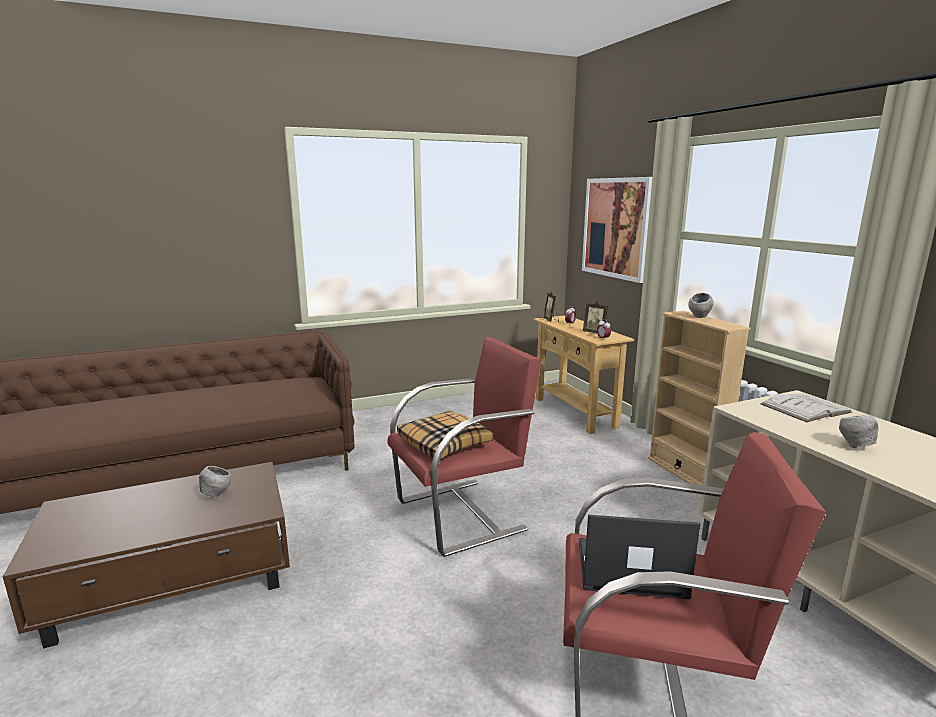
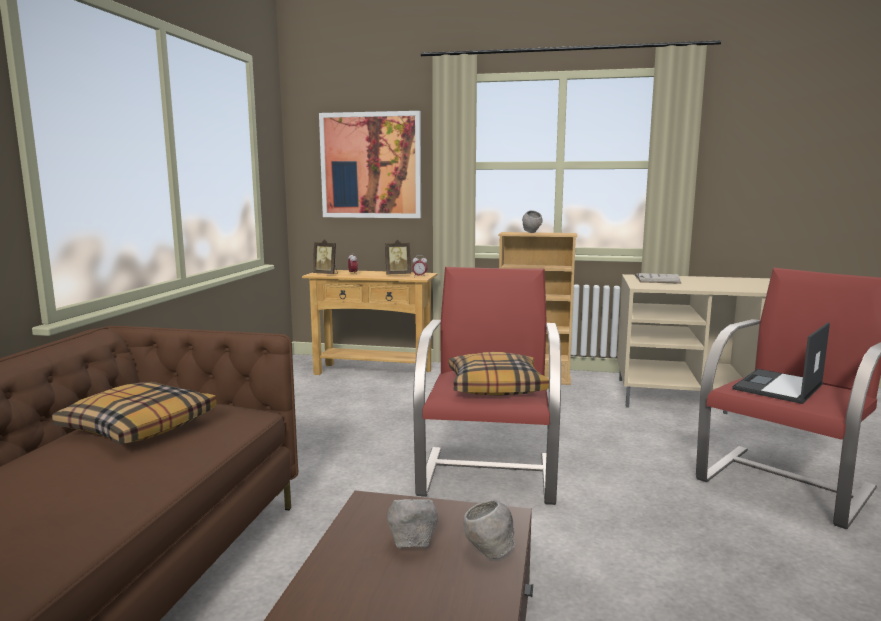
camera: 55 degrees left, 5 degrees down
(266, 388) = (139, 426): none -> pillow
(854, 446) = (726, 286): grey bowl -> grey bowl (489, 553)

